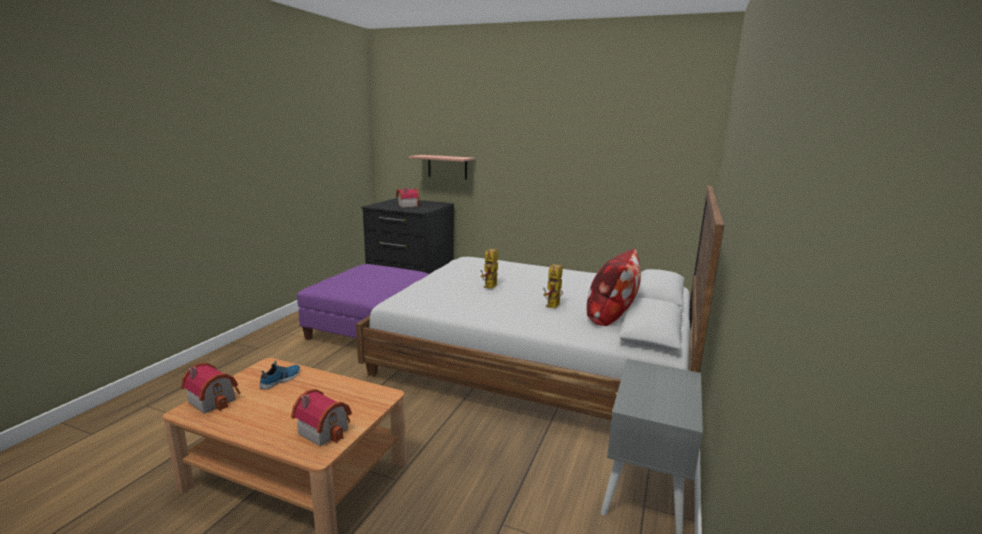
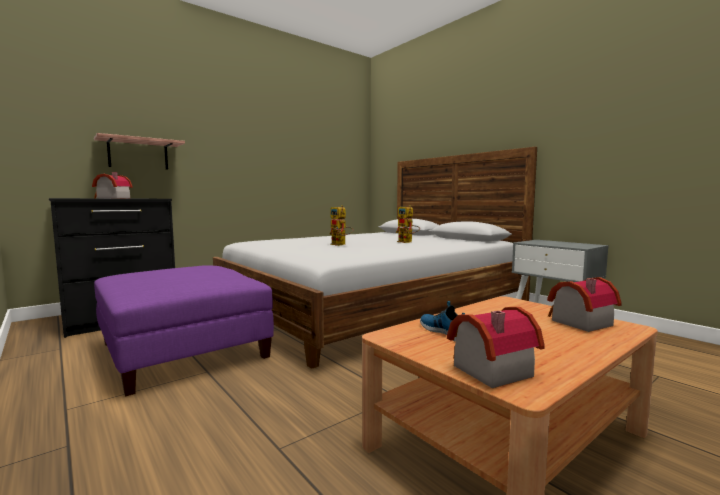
camera: 60 degrees left, 10 degrees down
(611, 316) = (438, 239): pillow -> none

